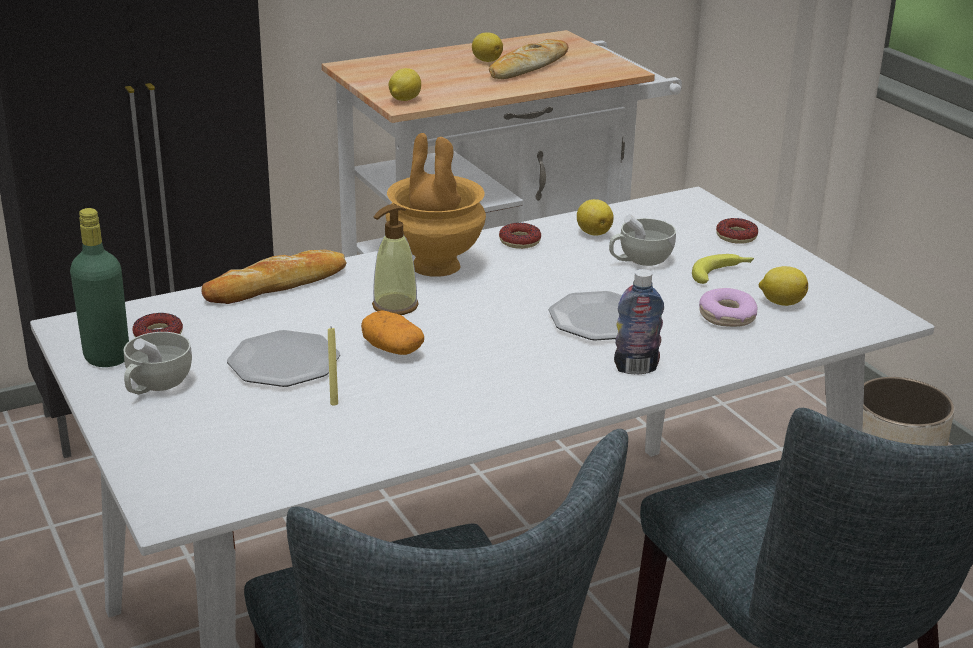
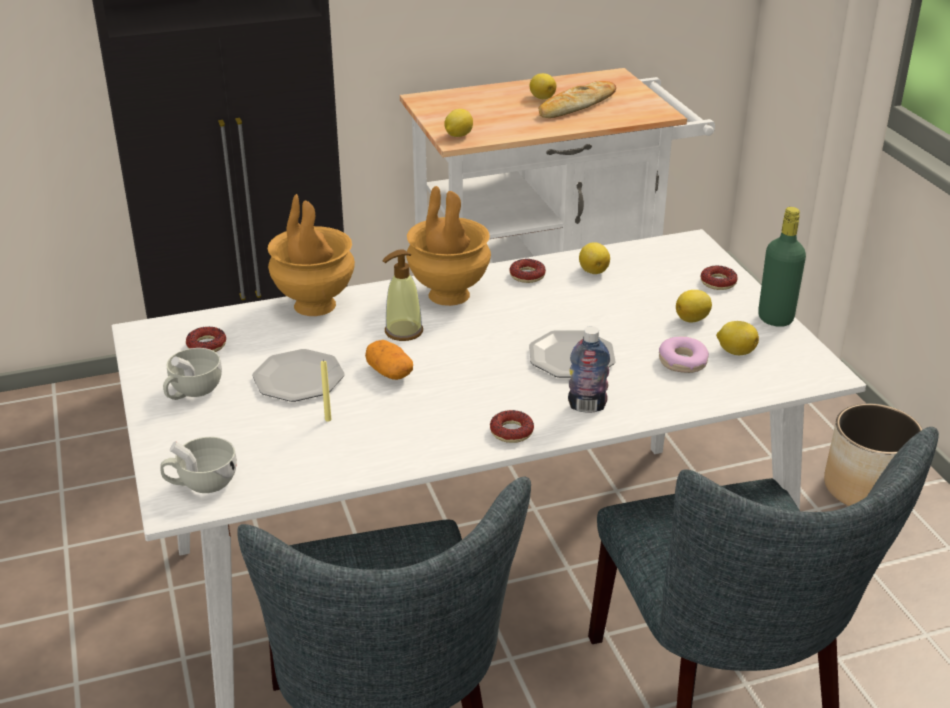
camera: 10 degrees right, 5 degrees up
(107, 357) = (161, 363): green bottle -> green bottle (775, 318)
(277, 285) = (313, 305): bread -> brown vase
(558, 400) = (511, 431): none -> donut
(639, 260) = (624, 301): white cup -> white cup (201, 483)
(722, 274) = (693, 319): banana -> lemon

